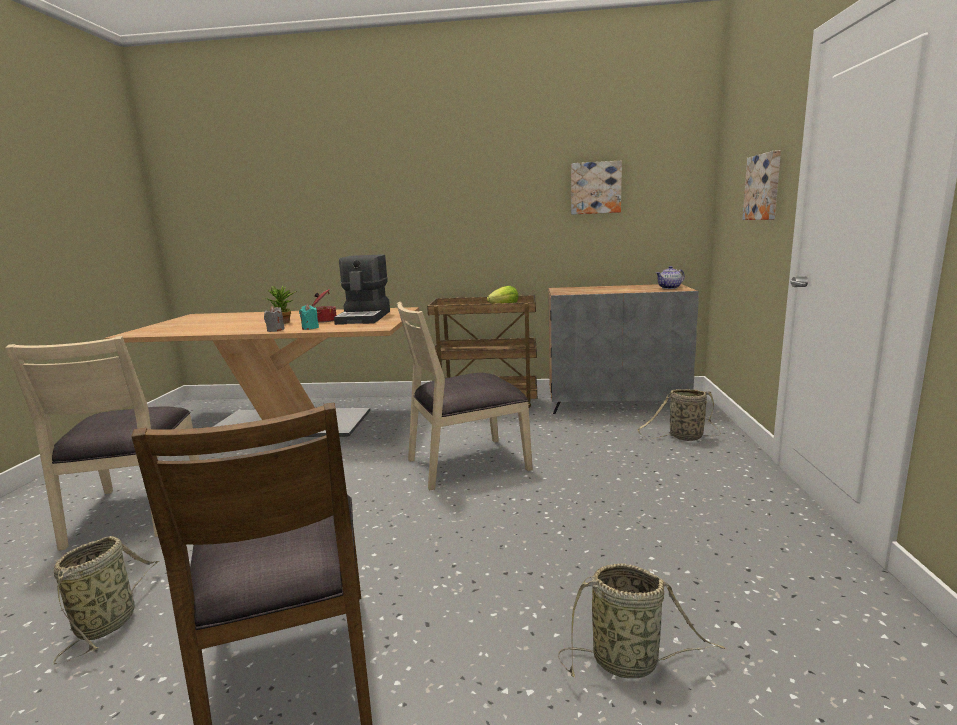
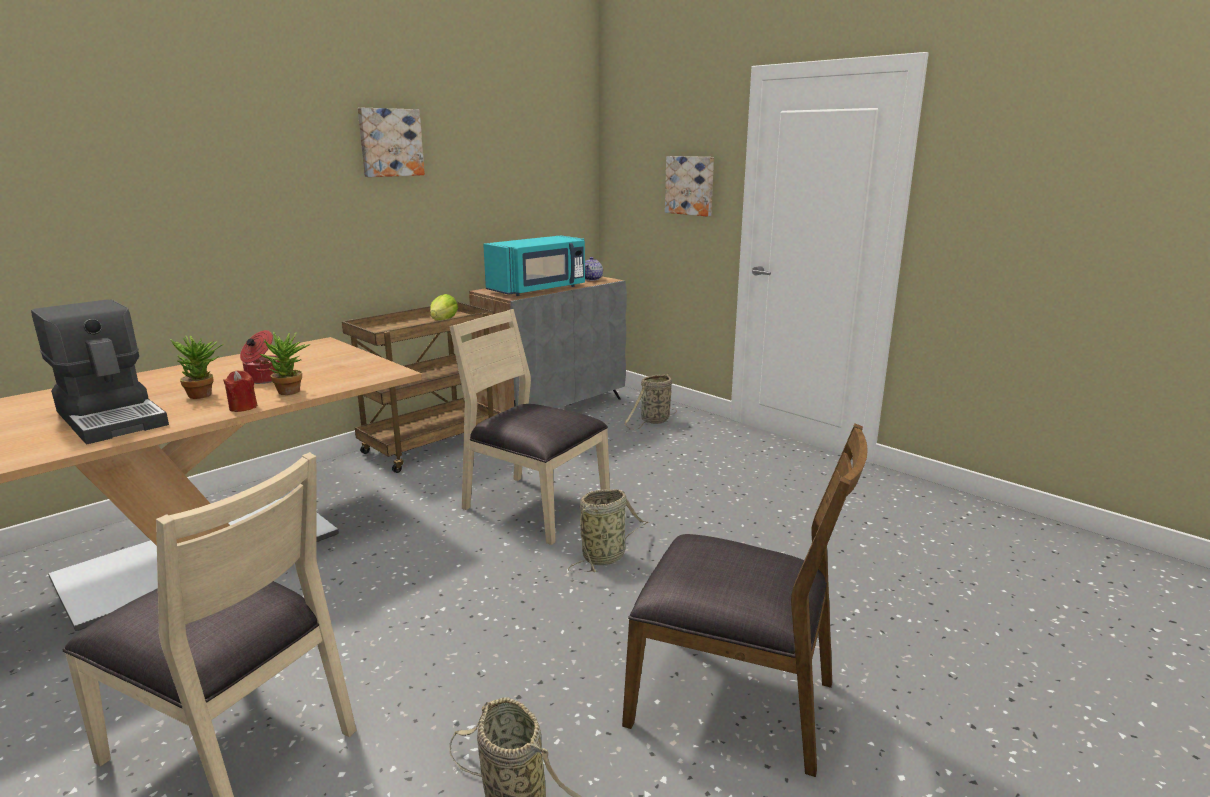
camera: 50 degrees left, 5 degrees up
(275, 330) = (243, 407): grey candle -> red candle
(310, 328) = (291, 393): turquoise candle -> potted plant
(365, 317) = (314, 364): coffee machine -> coffee machine (113, 417)
(466, 463) = (533, 506): beige chair -> beige chair turned 105 degrees clockwise
(595, 188) = (503, 172): picture -> picture (390, 142)
(597, 291) = (539, 290): none -> turquoise microwave
(629, 662) = (865, 567): basket -> basket (606, 556)

